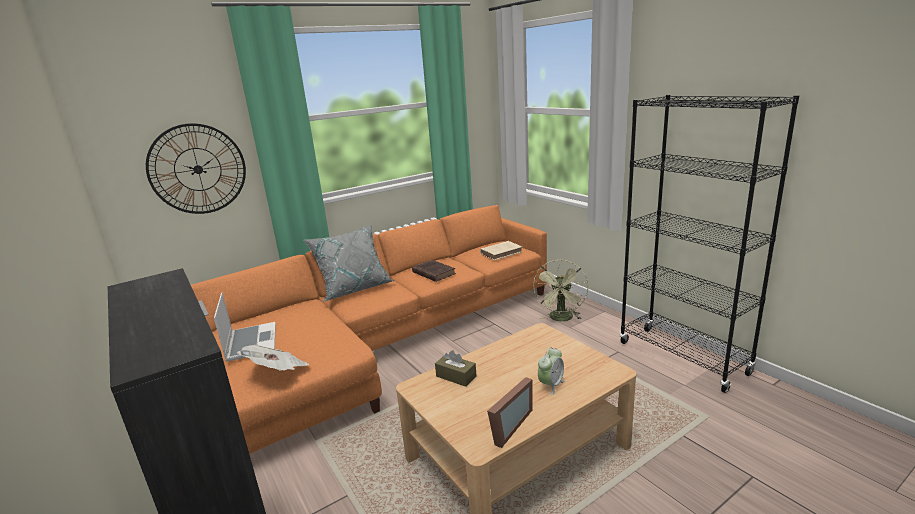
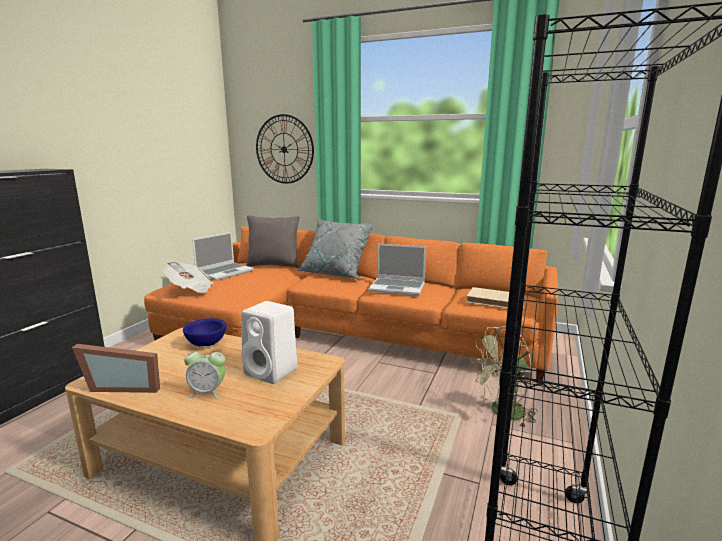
camera: 55 degrees right, 5 degrees down
(274, 312) = (273, 266): none -> grey pillow
(433, 273) = (398, 288): brown book -> laptop
(456, 376) = (207, 344): brown tissue box -> blue bowl
(539, 353) = (272, 372): none -> white speaker

